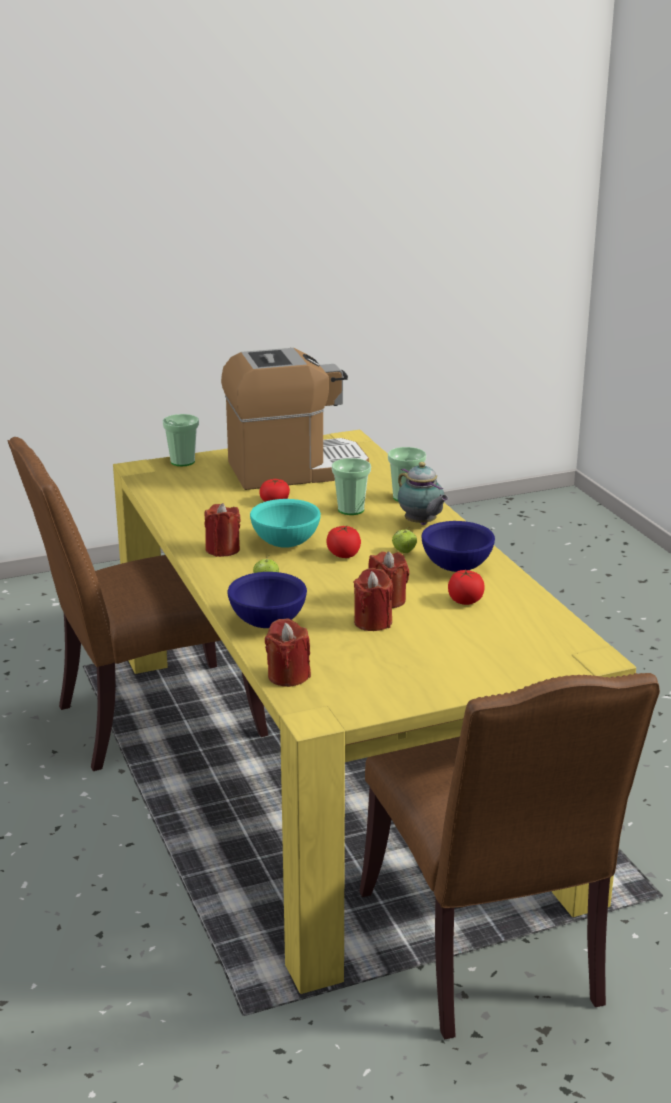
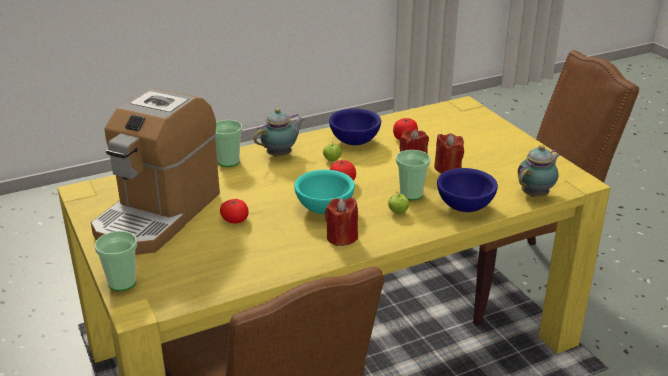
camera: 95 degrees left, 5 degrees up
(288, 676) = (536, 194): red candle -> teapot
(295, 470) = (158, 214): coffee machine -> coffee machine turned 135 degrees counterclockwise
(351, 509) = (253, 183): cup -> cup (411, 194)

